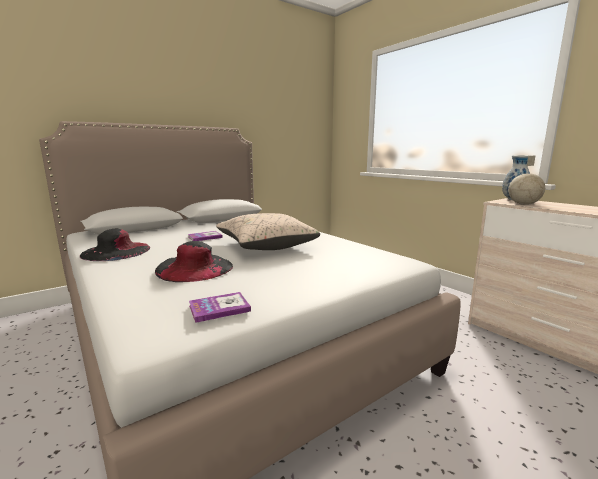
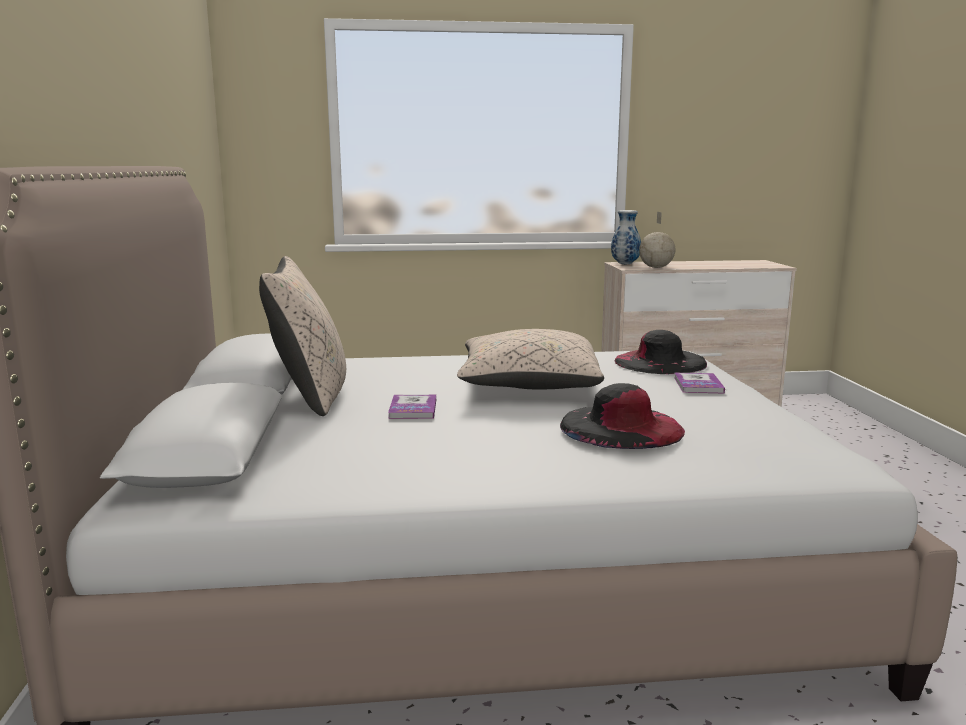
camera: 60 degrees left, 0 degrees up
(116, 251) = (424, 473): black hat -> black hat (660, 362)
(211, 225) = (310, 396): none -> beige pillow
(219, 308) = (784, 432): book -> book (698, 385)

